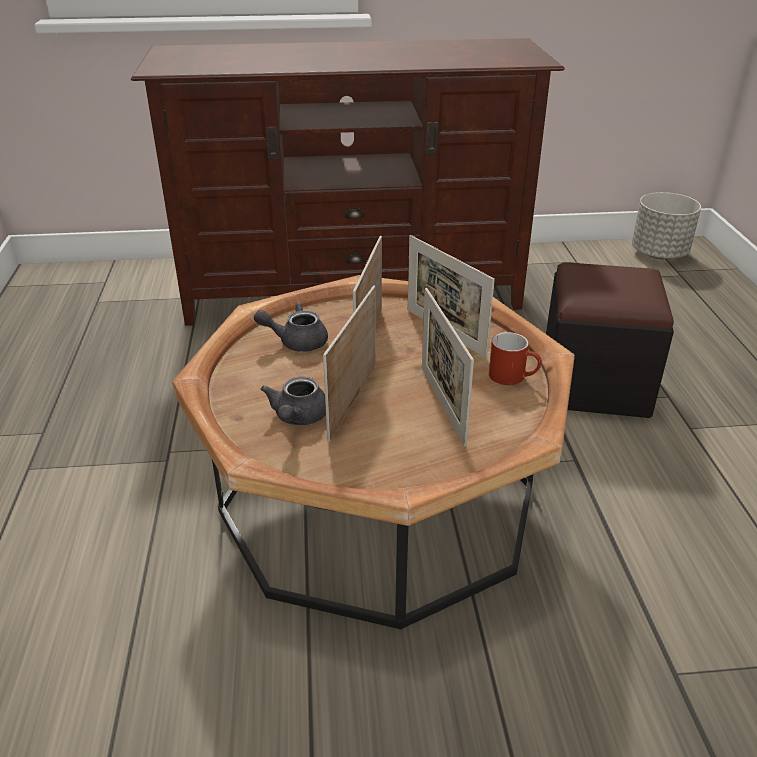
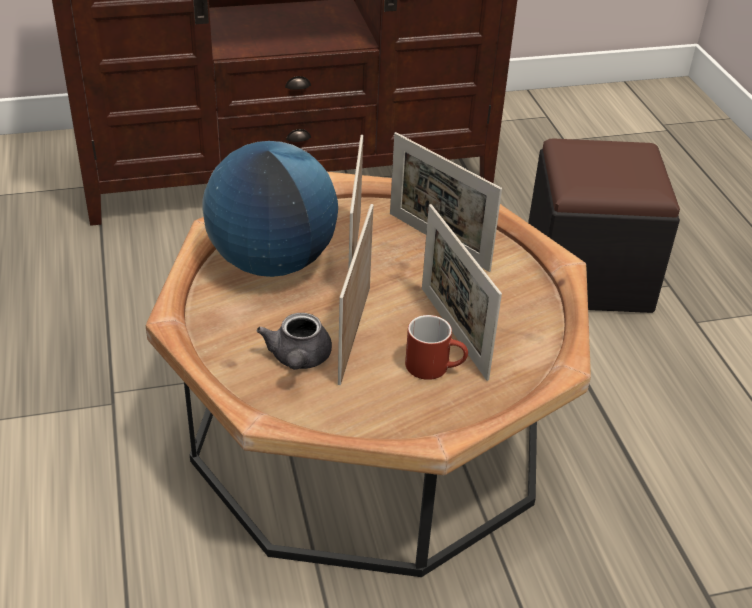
camera: 10 degrees left, 5 degrees up
(296, 341) = (272, 262): grey teapot -> globe
(514, 376) = (523, 292): red mug -> red mug (435, 366)
(659, 253) = (640, 102): grey planter -> none

